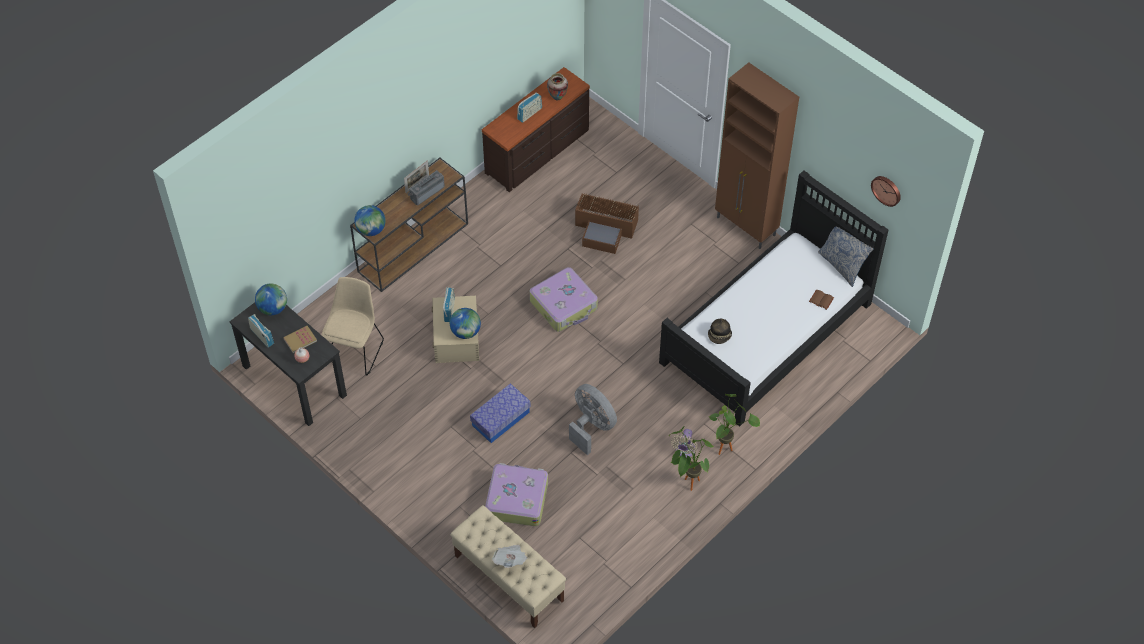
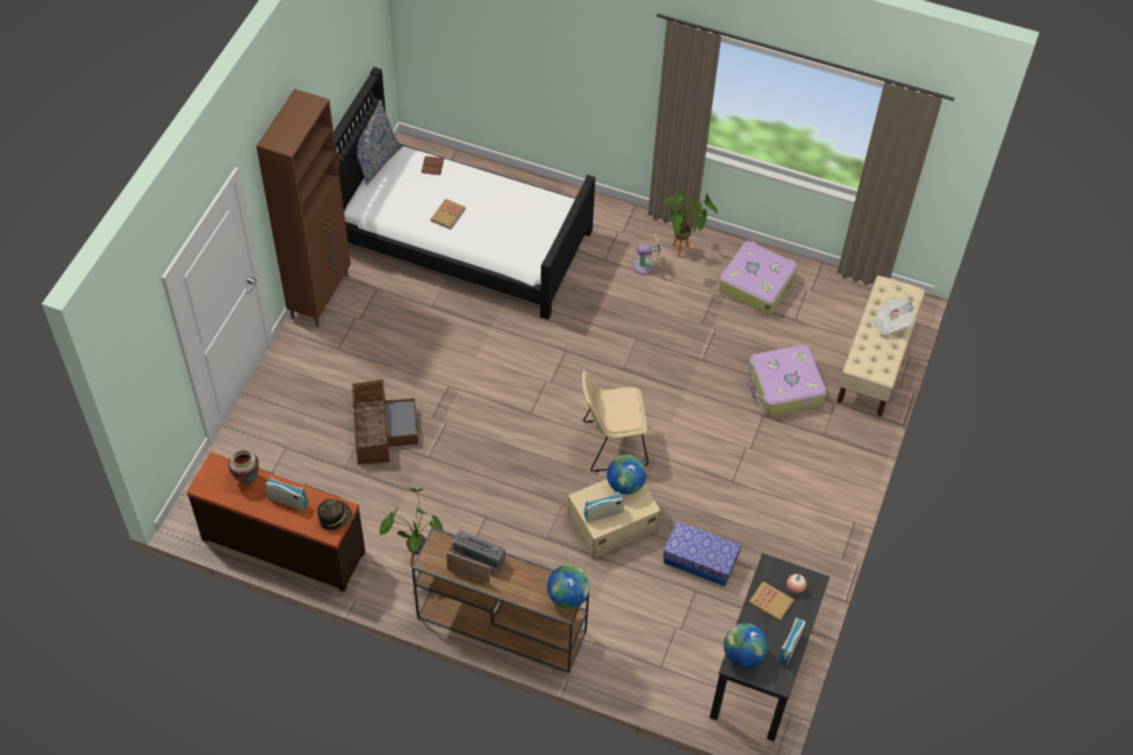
camera: 115 degrees left, 0 degrees up
(354, 350) = (685, 624): beige chair -> beige chair (611, 444)
(500, 419) = (696, 437): storage box -> storage box (700, 560)
(564, 305) = (513, 431): suitcase -> suitcase (756, 283)
(591, 426) = (660, 352): grey fan -> none
(719, 336) = (523, 236): hat -> hat (335, 517)
(727, 447) = (622, 233): potted plant -> potted plant (414, 557)
(763, 294) = (448, 215): none -> book
(887, 190) = (360, 34): wall clock -> none

